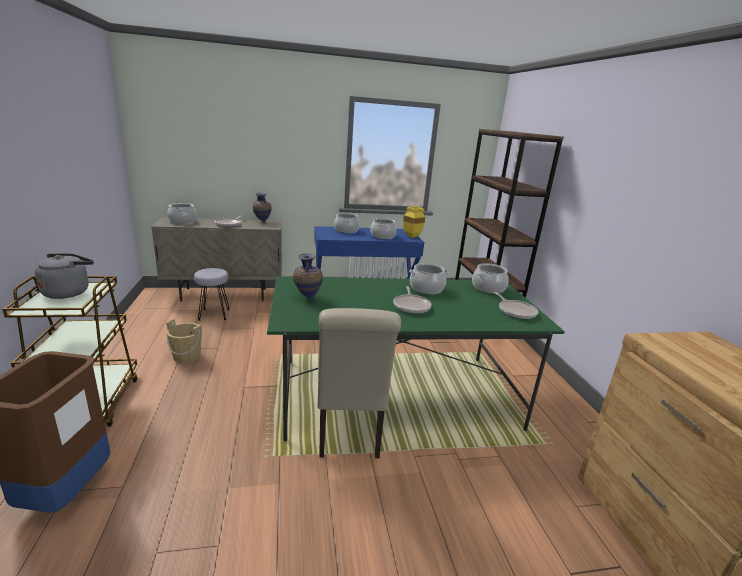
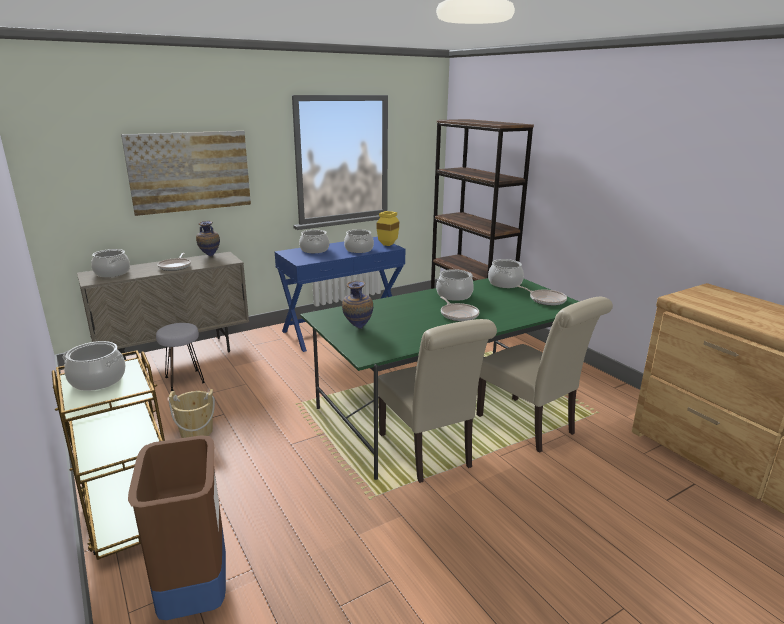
camera: 20 degrees left, 0 degrees up
(68, 292) = (98, 380): grey kettle -> cooking pot
(255, 151) = (190, 171): none -> picture
(467, 436) = (530, 426): none -> beige chair

